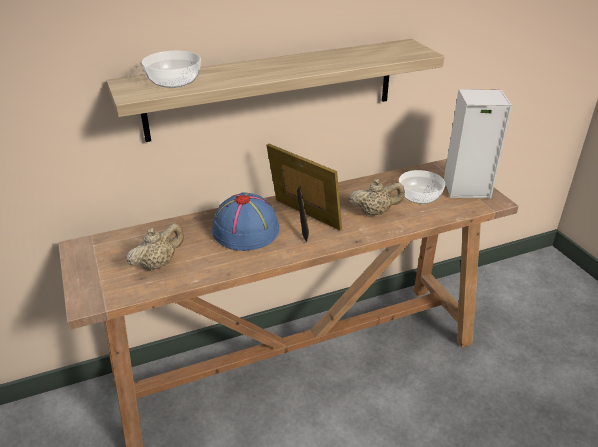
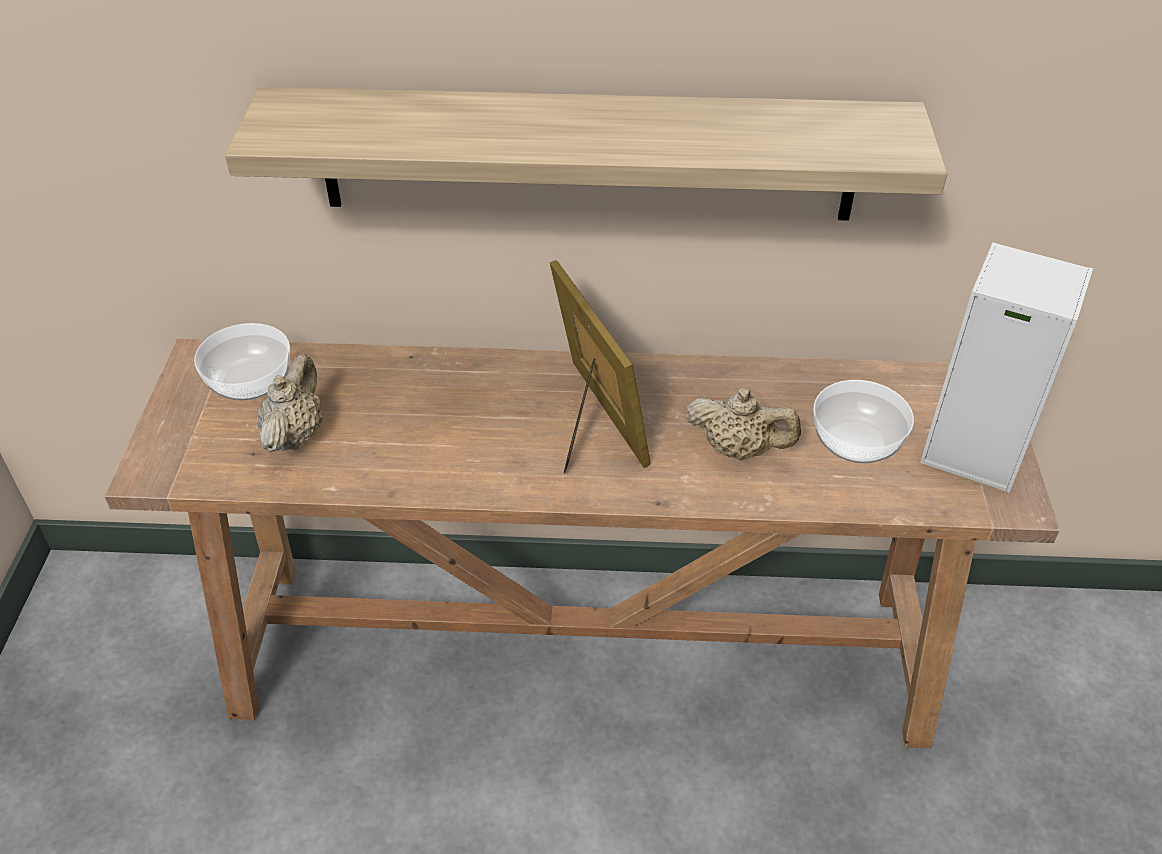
camera: 25 degrees right, 10 degrees up
(158, 264) = (295, 434): beige teapot -> beige teapot turned 60 degrees counterclockwise
(173, 81) = (359, 120): bowl -> bowl (249, 379)
(246, 230) = (478, 412): blue hat -> none

